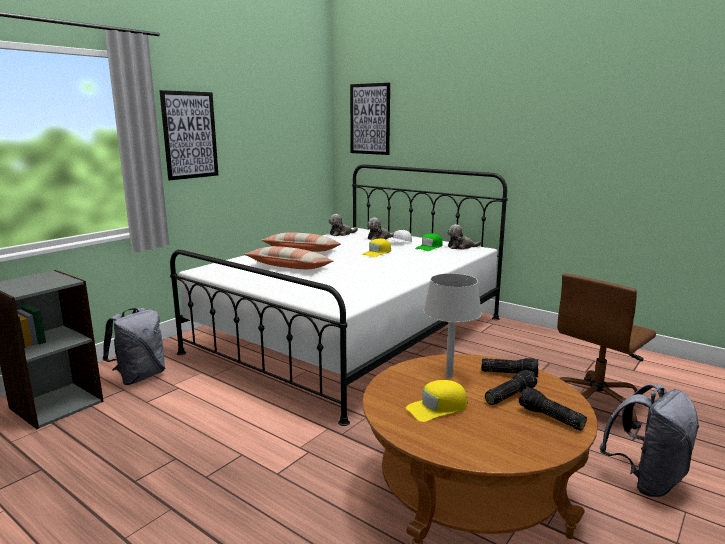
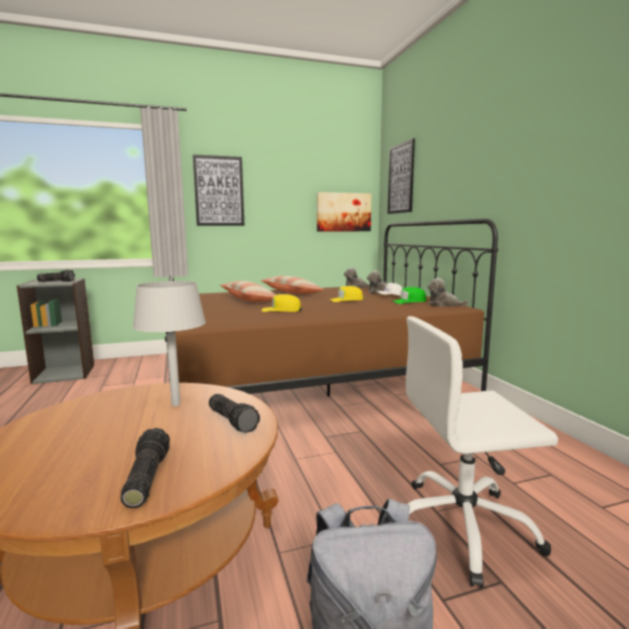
camera: 35 degrees right, 5 degrees down
(140, 377) = (129, 370): grey backpack -> none
(305, 151) = (343, 212): none -> picture
(350, 334) = (311, 377): white bed -> brown bed
(437, 408) = (89, 426): yellow cap -> yellow cap (281, 310)
(509, 395) = (174, 440): flashlight -> flashlight (57, 281)
(596, 404) = (462, 527): brown office chair -> white office chair

